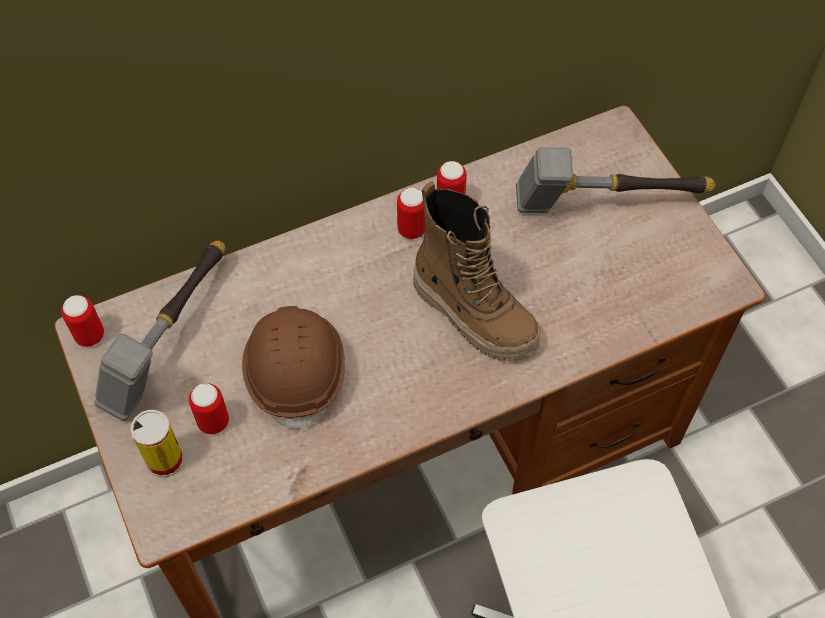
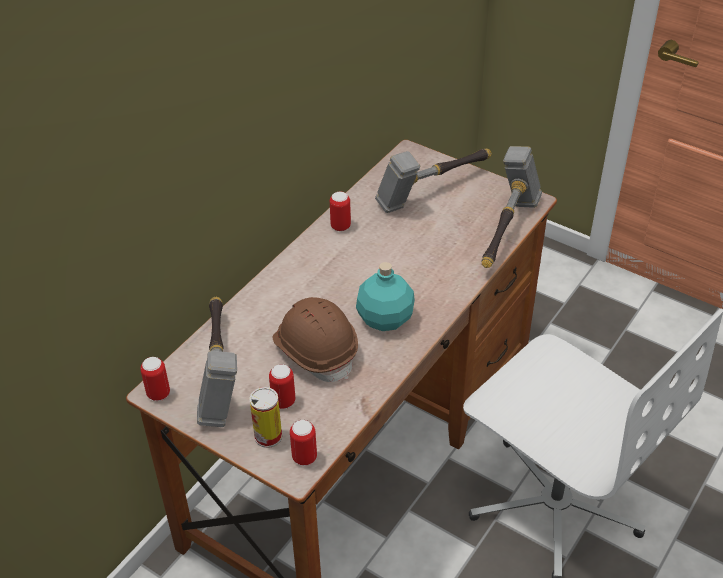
camera: 30 degrees left, 15 degrees down
(410, 368) = (385, 318): none -> turquoise bottle
(411, 229) = (327, 249): can -> can (304, 457)
(474, 313) = (401, 274): boot -> none
(656, 317) = (506, 232): none -> hammer

